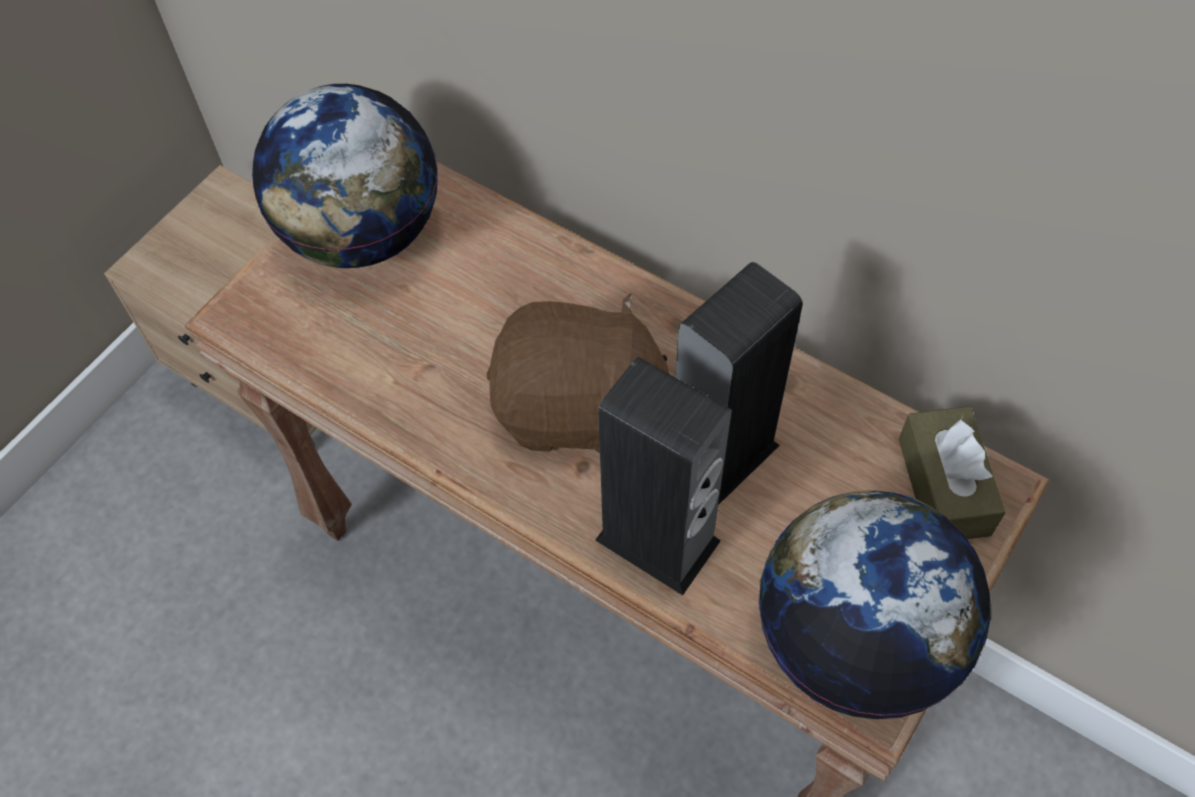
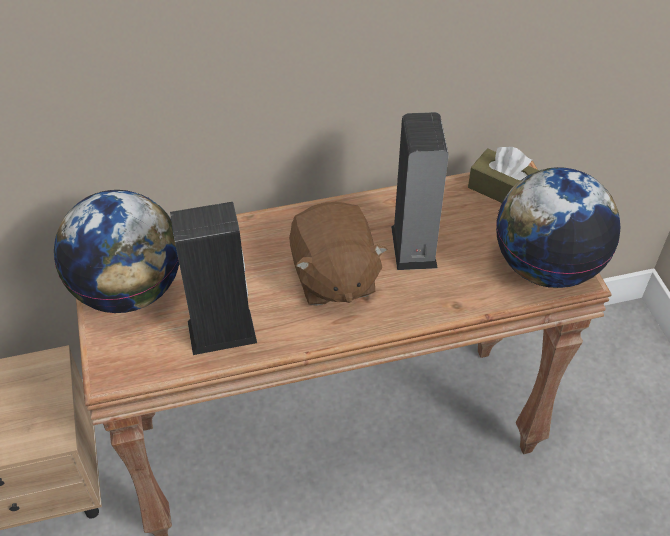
camera: 50 degrees left, 10 degrees down
(578, 409) = (333, 277): brown plush toy -> brown plush toy turned 120 degrees clockwise
(657, 540) = (432, 296): speaker -> speaker (222, 332)

